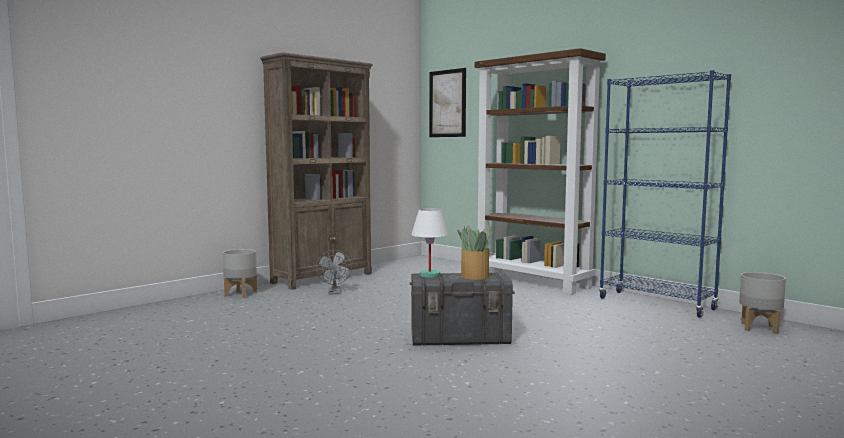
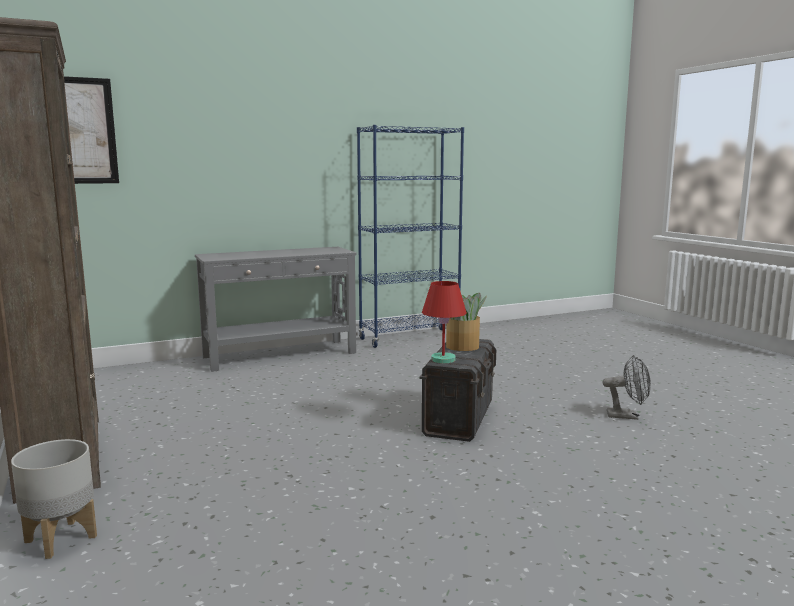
camera: 70 degrees left, 5 degrees up
(334, 293) = (178, 456): grey fan -> grey fan (627, 416)
(430, 275) = (443, 359): white table lamp -> red table lamp
(533, 282) = (281, 355): brown bookcase -> grey console table
(758, 328) = (493, 332): grey planter -> none

